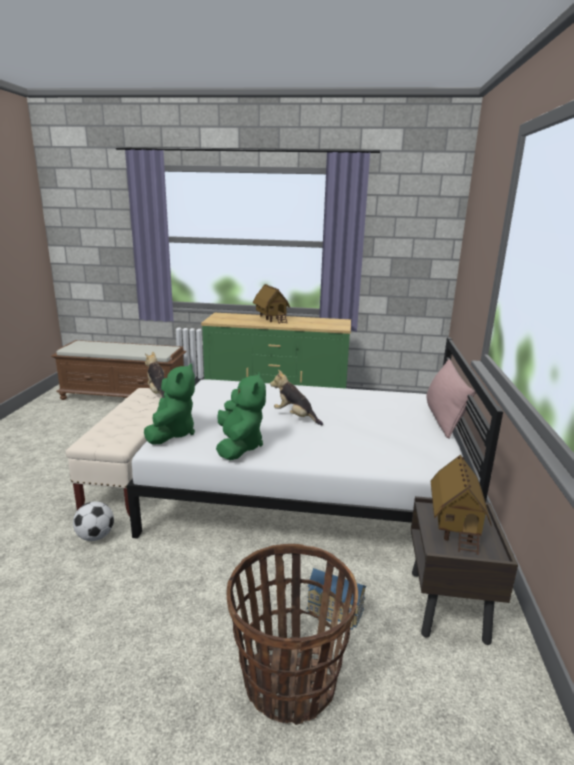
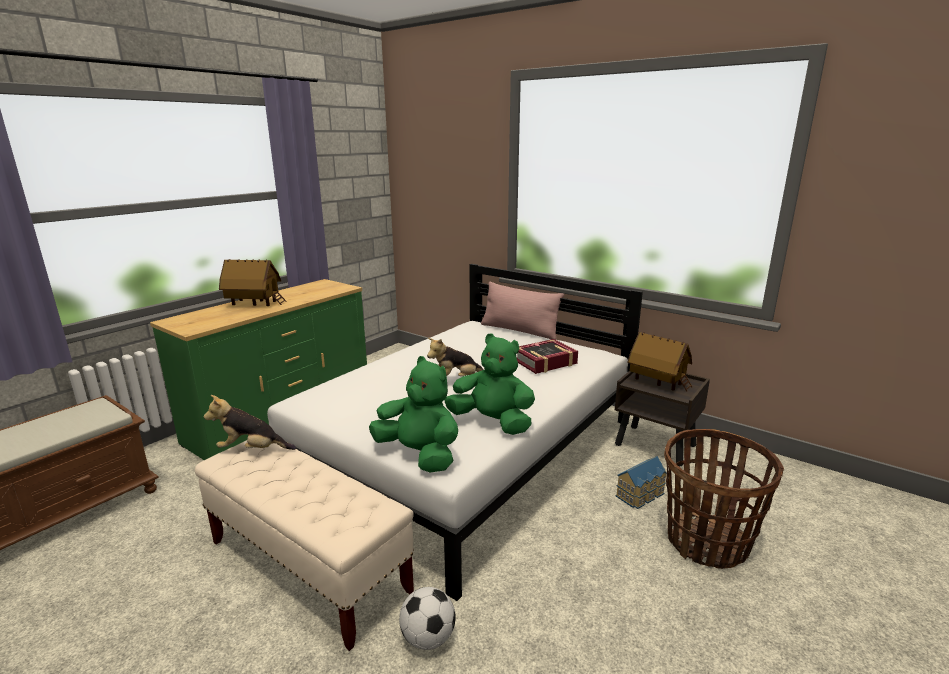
camera: 60 degrees left, 0 degrees up
(379, 442) = (545, 362): none -> book

